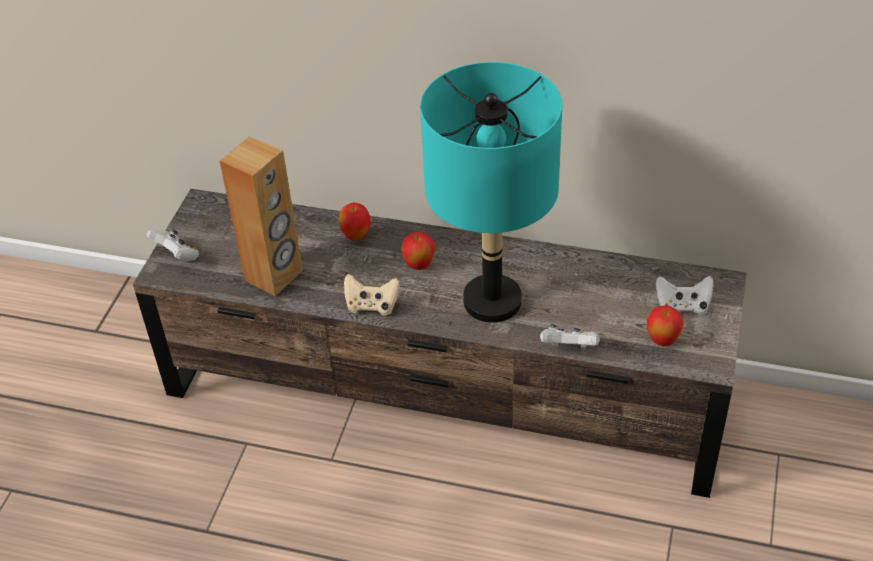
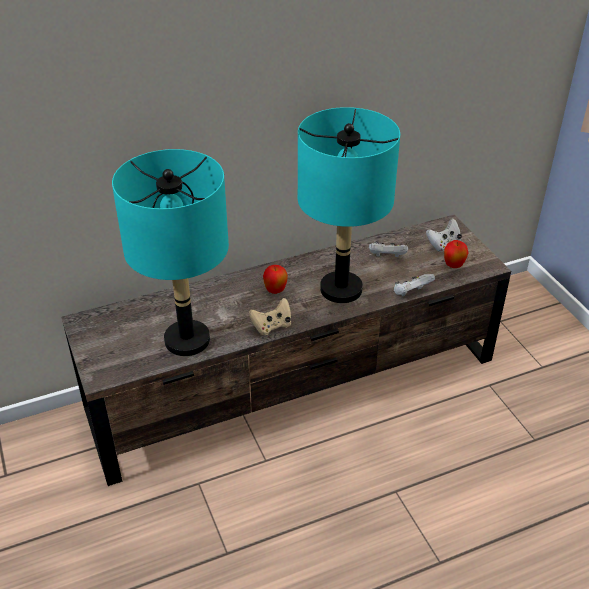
camera: 40 degrees left, 5 degrees down
(177, 256) = (101, 361): white game controller -> white game controller (387, 257)
(274, 276) = (187, 340): brown speaker -> turquoise table lamp
(356, 236) = (216, 293): apple -> none

